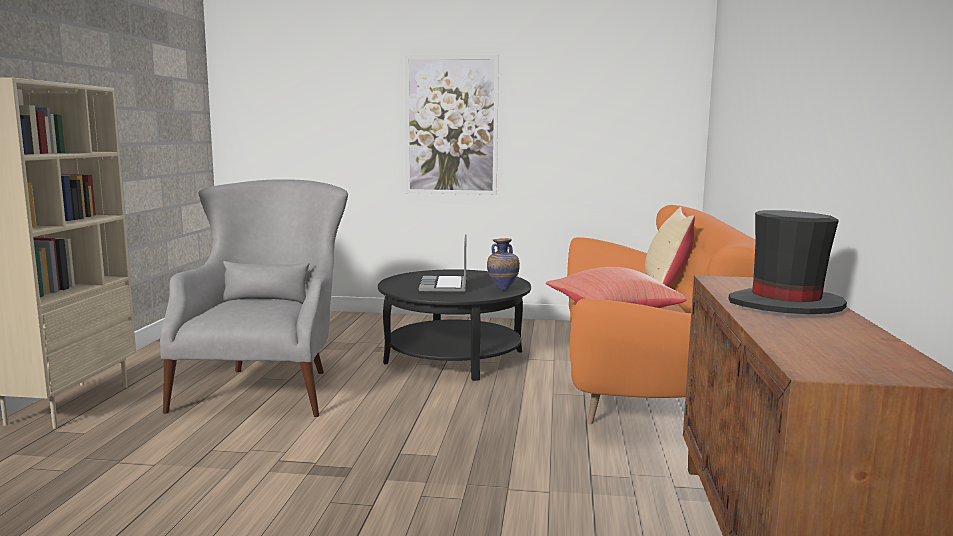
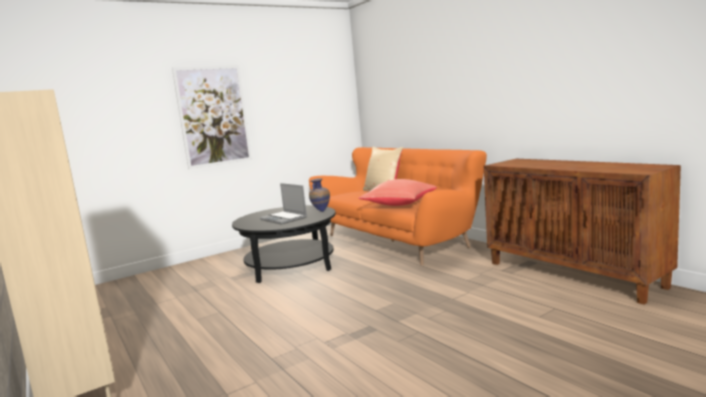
camera: 40 degrees left, 0 degrees up
(268, 384) = (212, 319): grey armchair -> none
(785, 305) = (554, 164): black hat -> none

